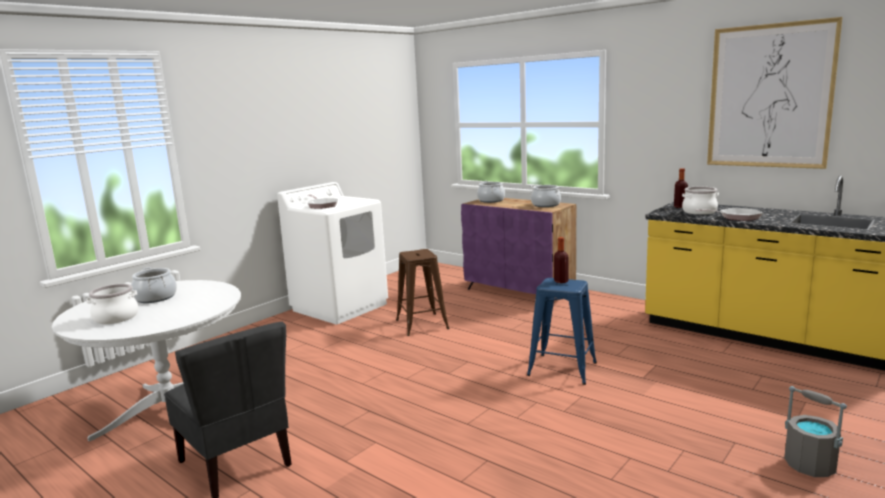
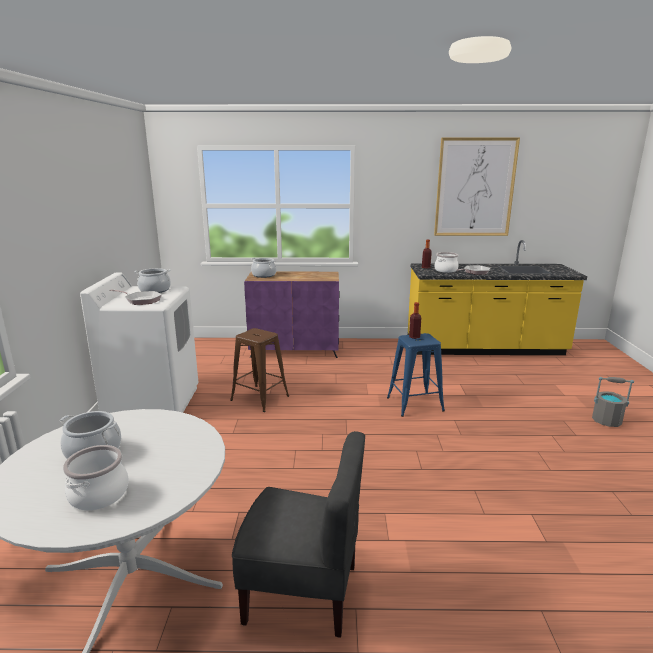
camera: 40 degrees left, 5 degrees up
(545, 205) = (319, 275): cooking pot -> cooking pot (155, 290)

